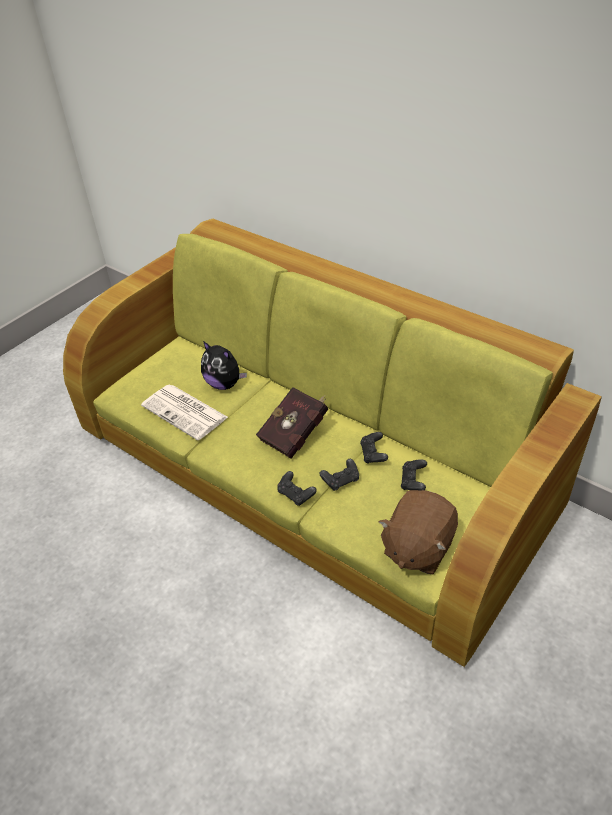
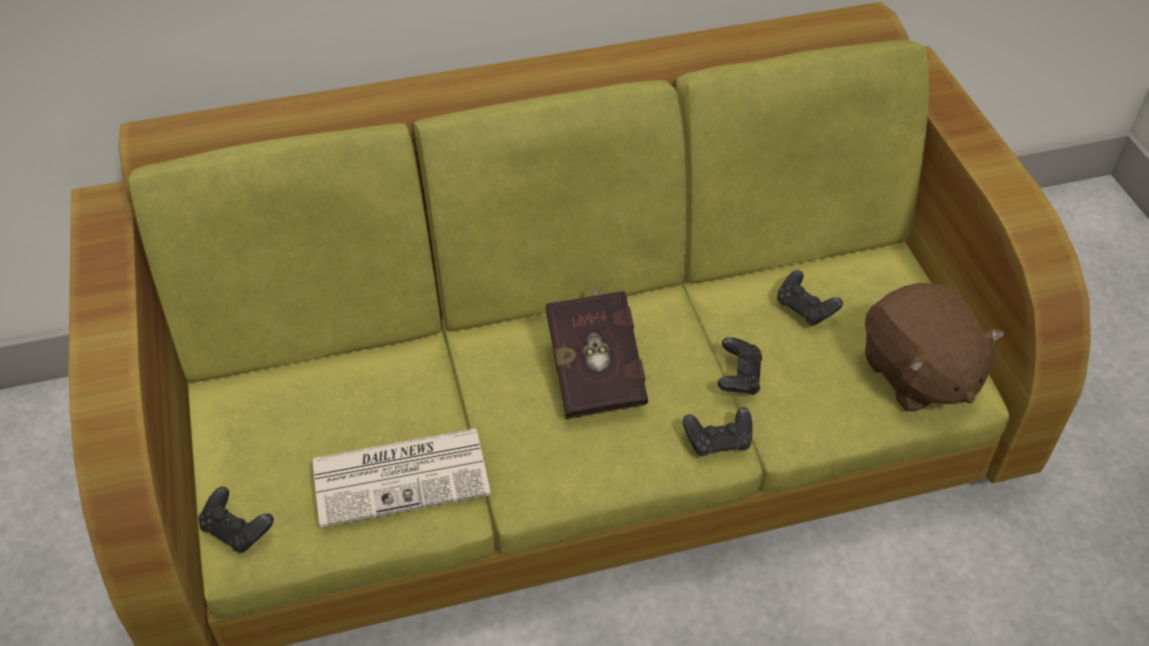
camera: 55 degrees left, 5 degrees up
(224, 384) = (388, 391): plush toy -> none
(373, 454) = (722, 315): black game controller -> black game controller (237, 530)

